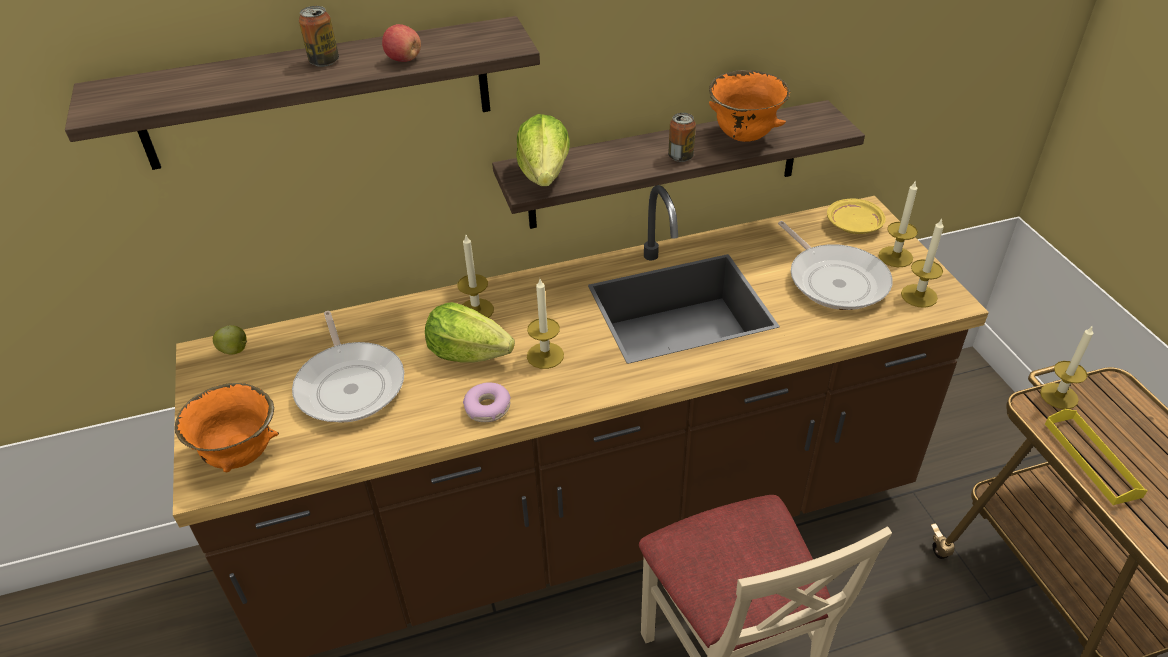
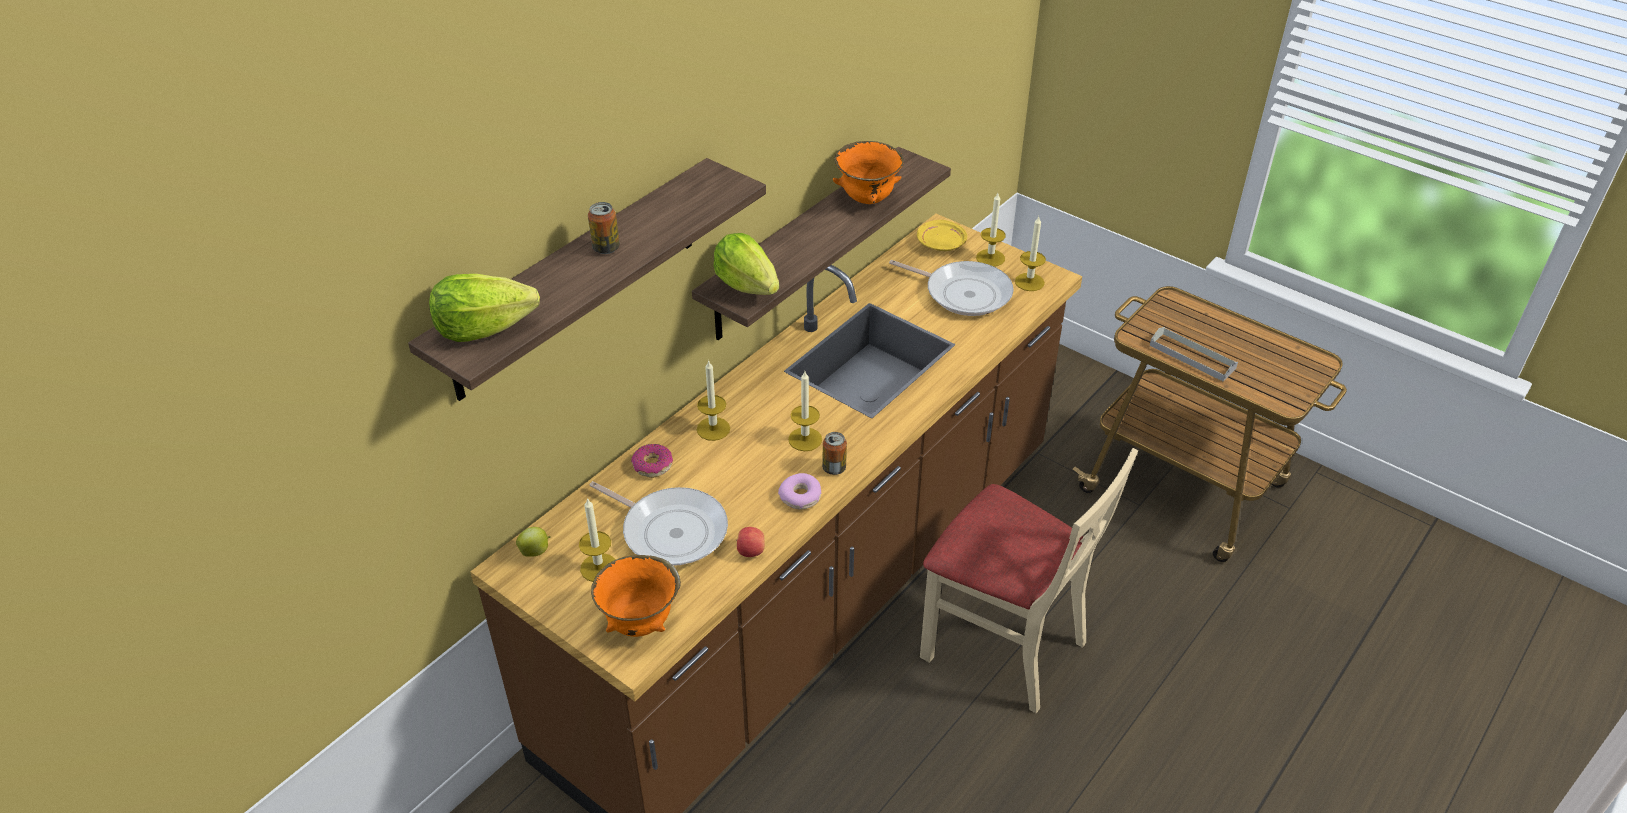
camera: 35 degrees left, 0 degrees up
(395, 320) = (652, 466): none -> donut
(404, 59) = (669, 225): apple -> apple (750, 551)
(468, 353) = (742, 464): lettuce -> lettuce (483, 329)
(680, 157) = (836, 232): can -> can (834, 468)
(1059, 396) = (1144, 322): candle -> candle (599, 567)
(1092, 459) = (1192, 357): yellow tray -> grey tray

